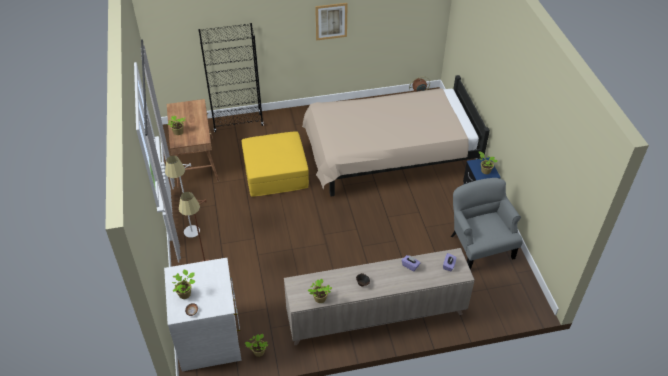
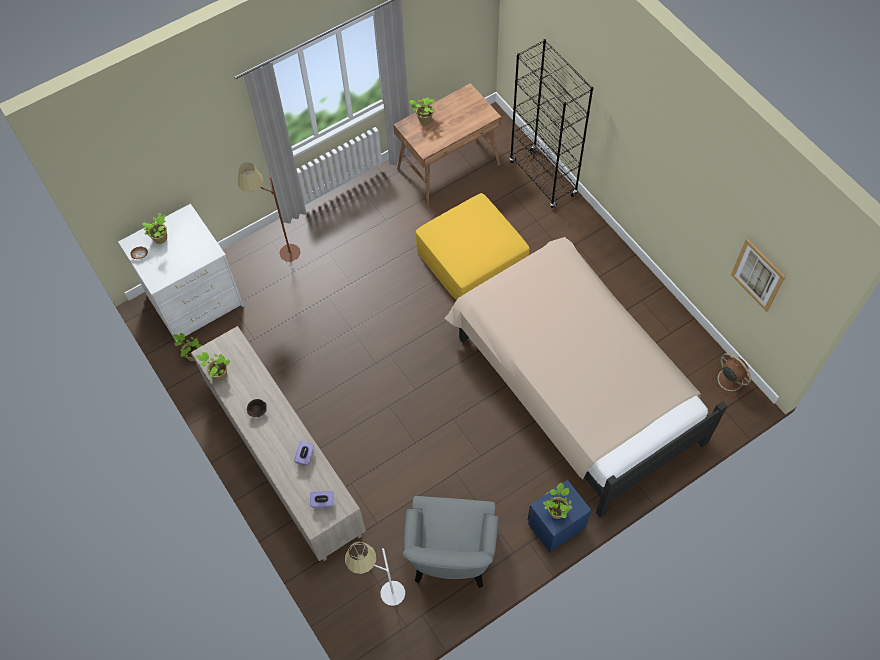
camera: 70 degrees right, 15 degrees up
(192, 237) = (327, 219): white floor lamp -> white floor lamp (382, 599)
(331, 21) = (675, 179): picture -> picture (757, 275)
(479, 246) = (451, 553): grey armchair -> grey armchair turned 135 degrees clockwise

